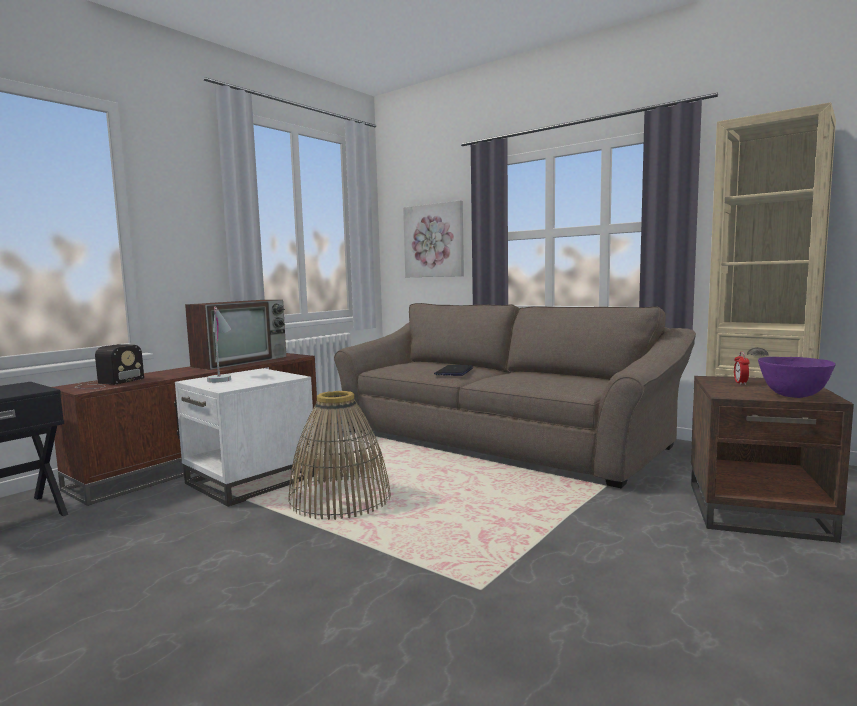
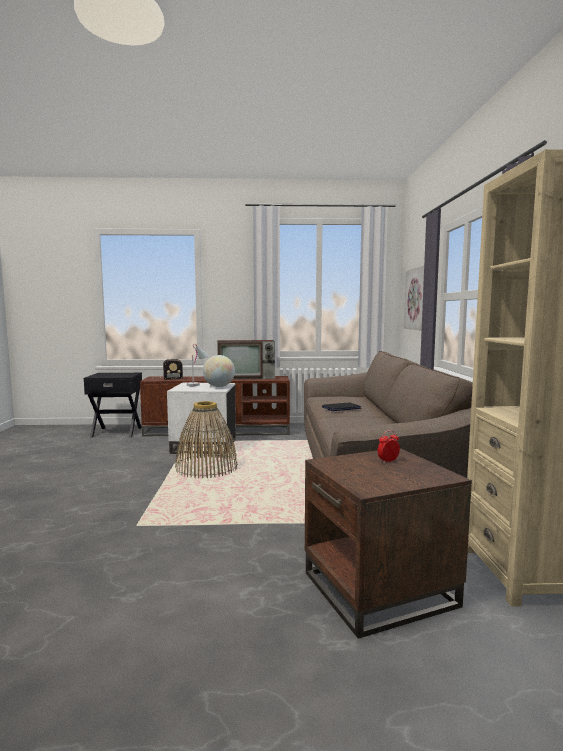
camera: 50 degrees right, 0 degrees up
(269, 374) = (219, 386): none -> globe
(793, 396) = (358, 479): purple bowl -> none

